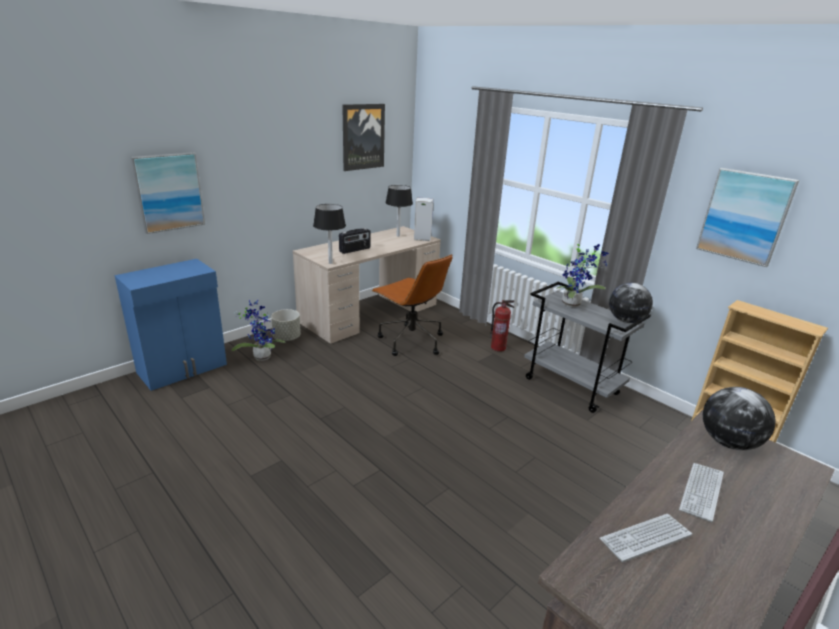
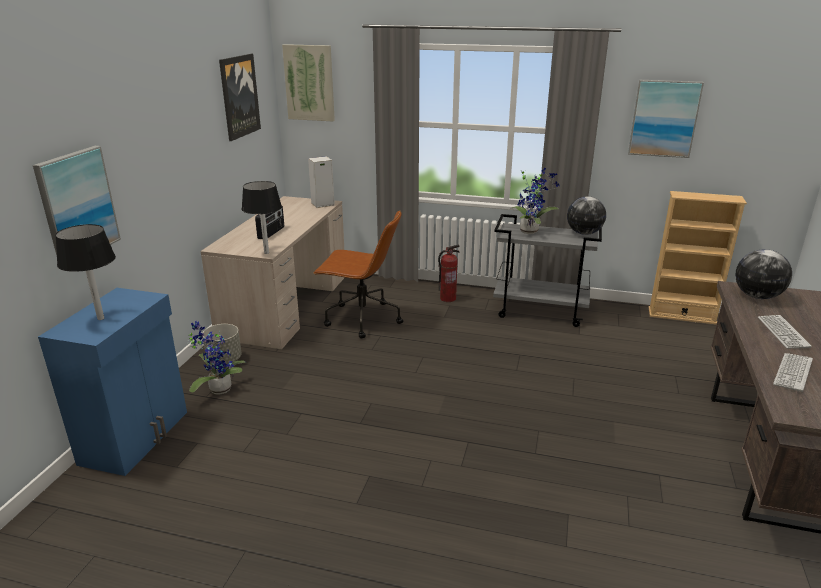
camera: 30 degrees left, 0 degrees up
(398, 235) = (294, 207): black table lamp -> black table lamp (101, 318)
(434, 134) = (309, 83): none -> picture

